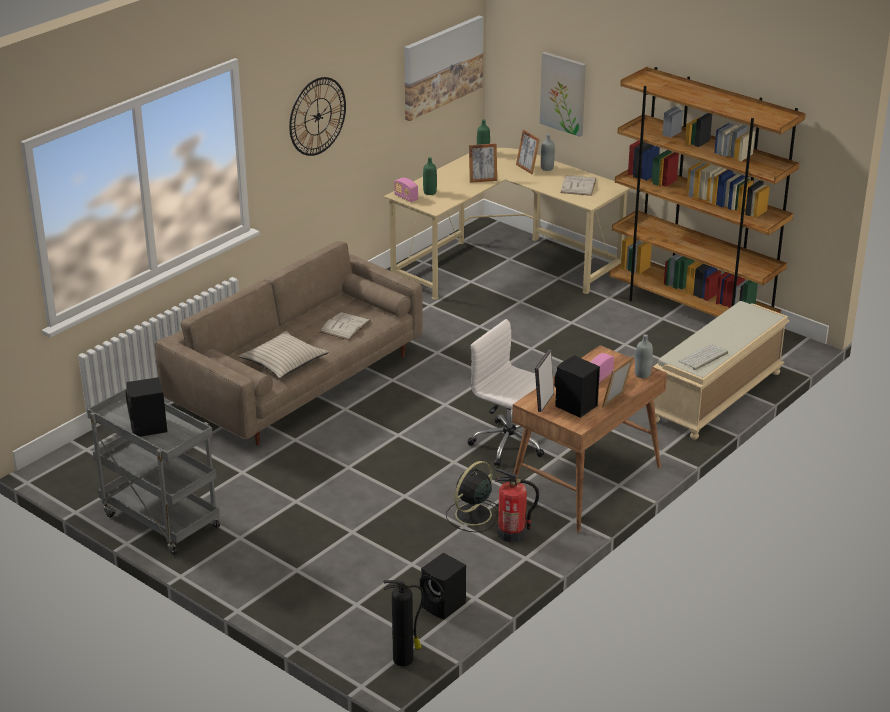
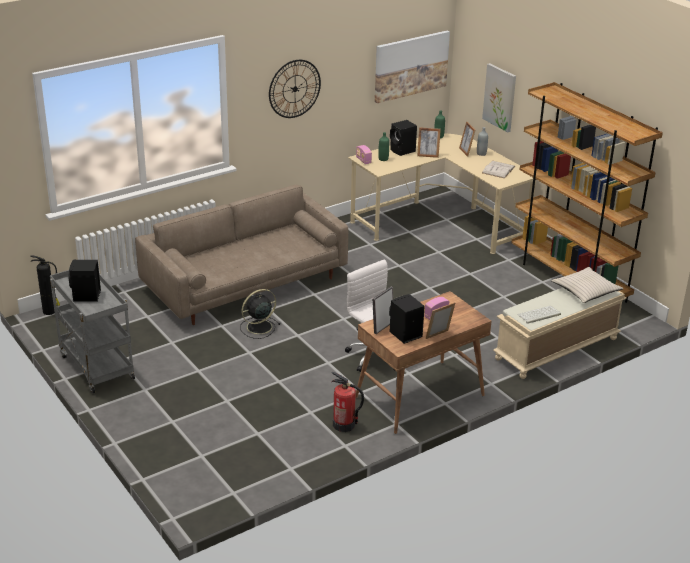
camera: 15 degrees right, 0 degrees up
(283, 362) = (225, 267): beige pillow -> beige pillow (585, 291)
(345, 326) = (283, 248): white book -> none
(404, 659) = (214, 504): fire extinguisher -> fire extinguisher (50, 311)
(444, 606) = (265, 470): black speaker -> black speaker (403, 151)
(472, 515) = (321, 405): black fan -> black fan (258, 327)
(642, 374) = (471, 319): grey bottle -> none

